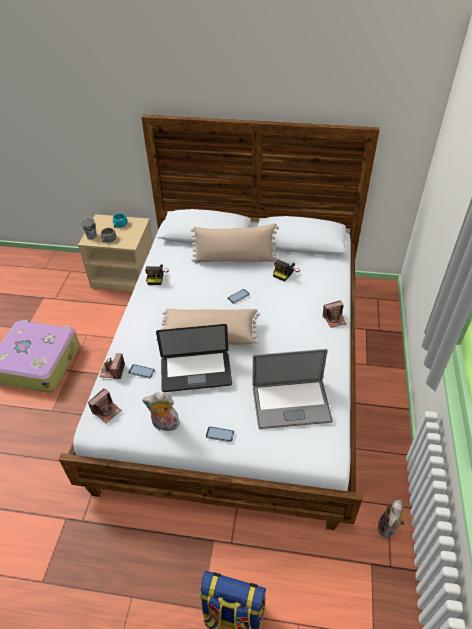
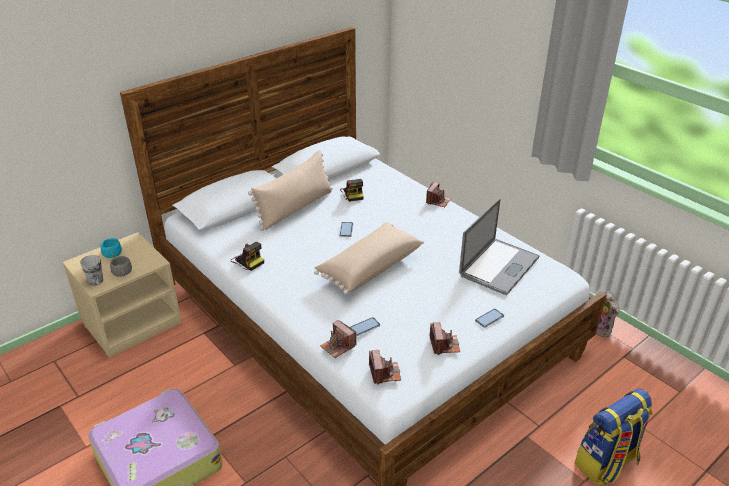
camera: 50 degrees left, 10 degrees down
(164, 425) = (444, 345): plush toy -> camera
(196, 372) = (406, 296): laptop -> none

